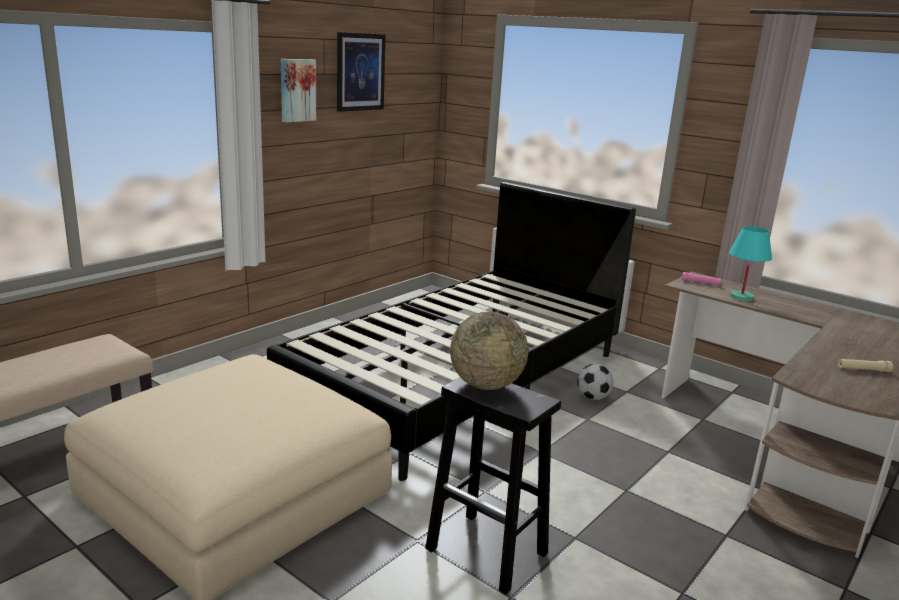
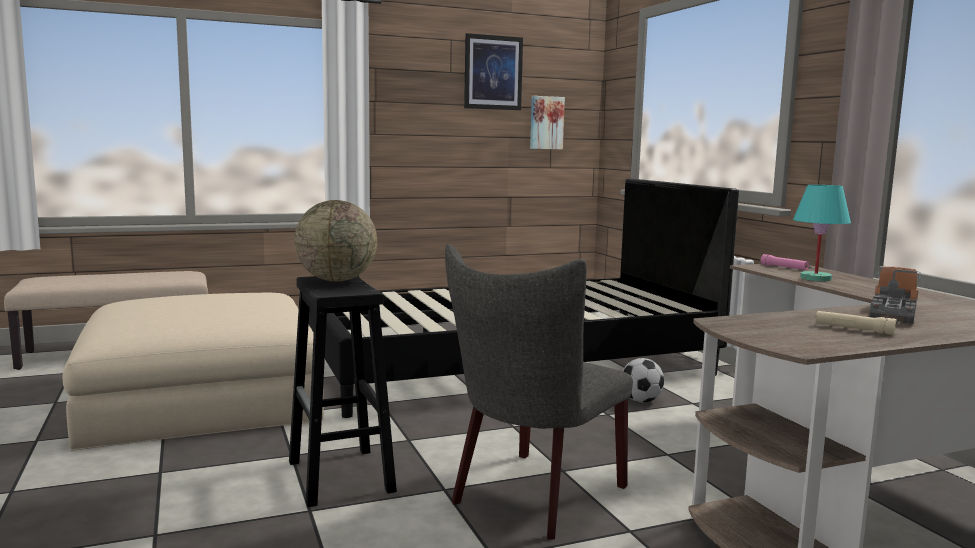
camera: 30 degrees right, 10 degrees down
(297, 90) = (418, 85): picture -> picture (546, 123)
(639, 525) = (532, 497): none -> grey chair
(848, 342) = (893, 314): none -> toy truck

